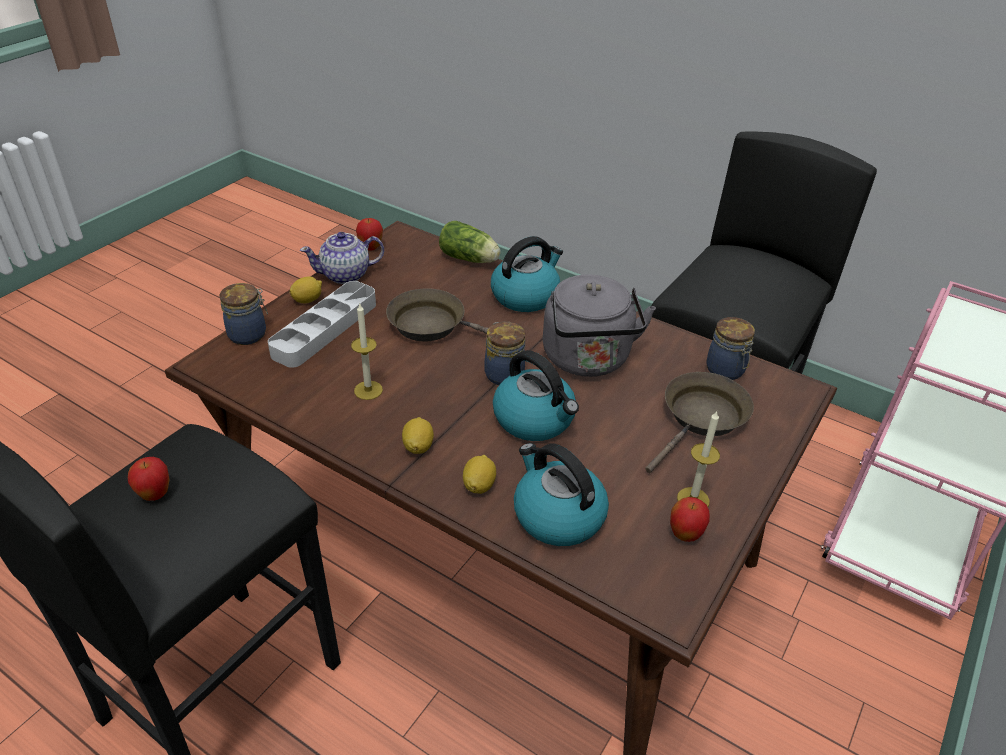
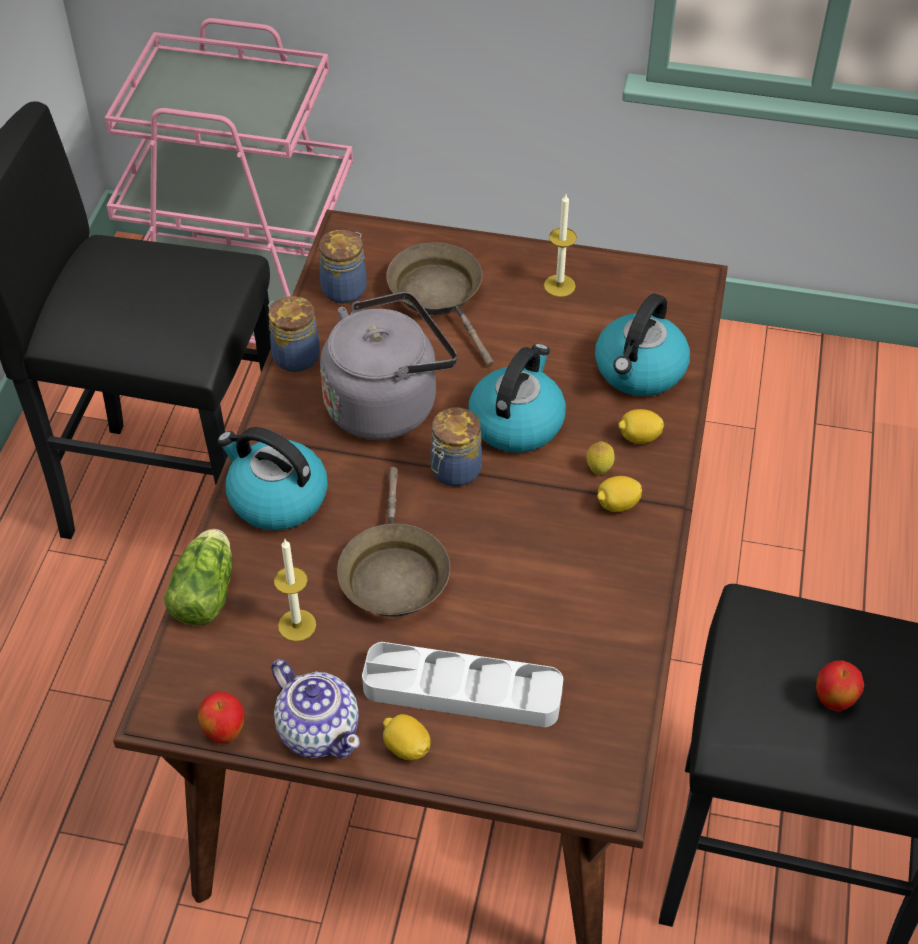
camera: 110 degrees left, 10 degrees up
(249, 334) = (522, 776): jar -> jar (294, 356)
(368, 390) = (556, 587): candle -> candle (297, 625)
(459, 448) = (599, 470): none -> lemon
(685, 535) = (607, 284): apple -> none
(701, 419) = (440, 296): brown frying pan -> brown frying pan turned 45 degrees clockwise

